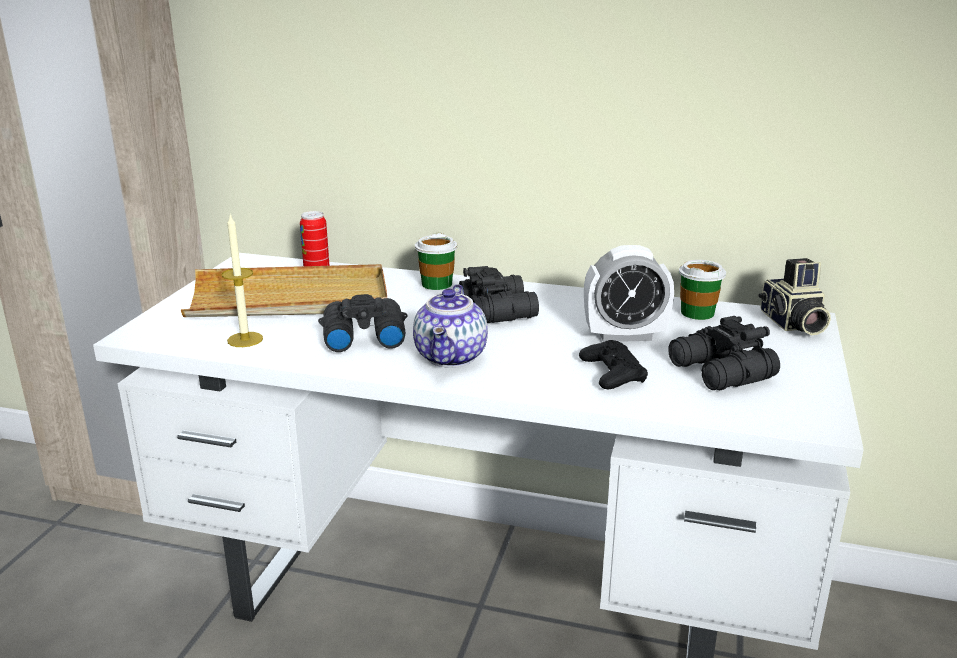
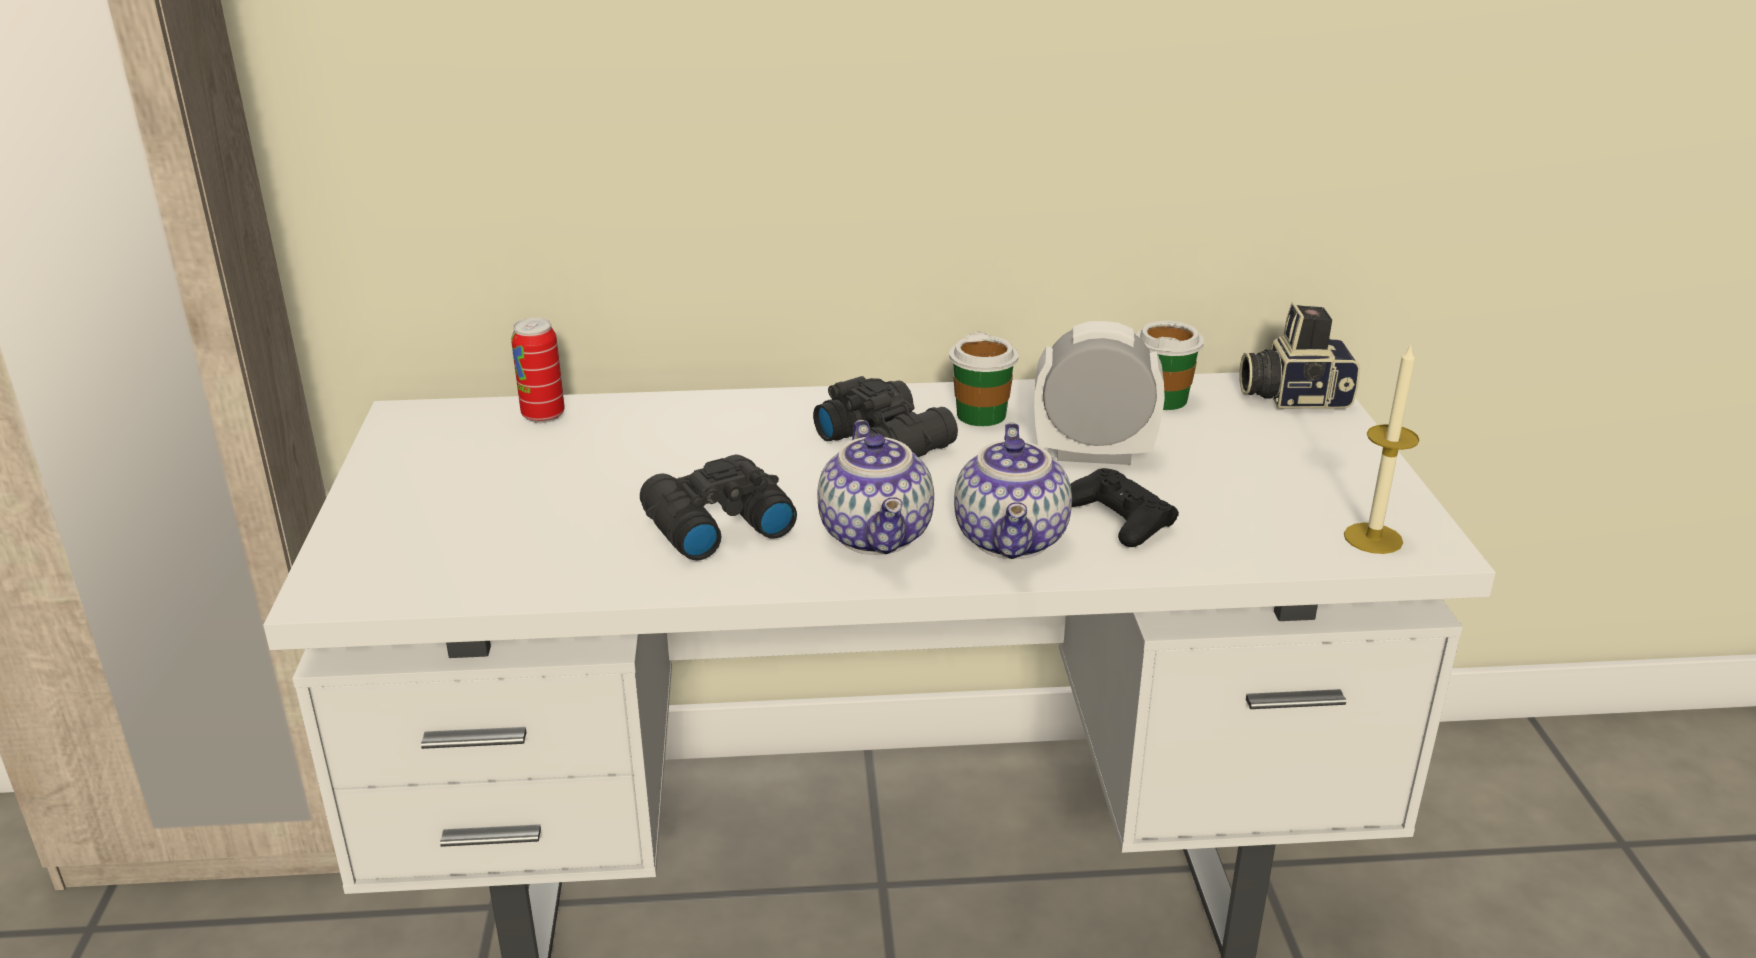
camera: 20 degrees left, 5 degrees up
(245, 339) = (528, 565): candle -> candle (1373, 538)
(290, 300) = (543, 479): beige tray -> none
(436, 284) = (758, 410): cup -> cup (981, 415)
(533, 373) = (1014, 540): none -> teapot
(625, 336) = (1093, 454): alarm clock -> alarm clock turned 150 degrees counterclockwise
(720, 372) = (1256, 491): black binoculars -> none
(792, 324) = (1293, 396): camera -> camera turned 120 degrees clockwise

